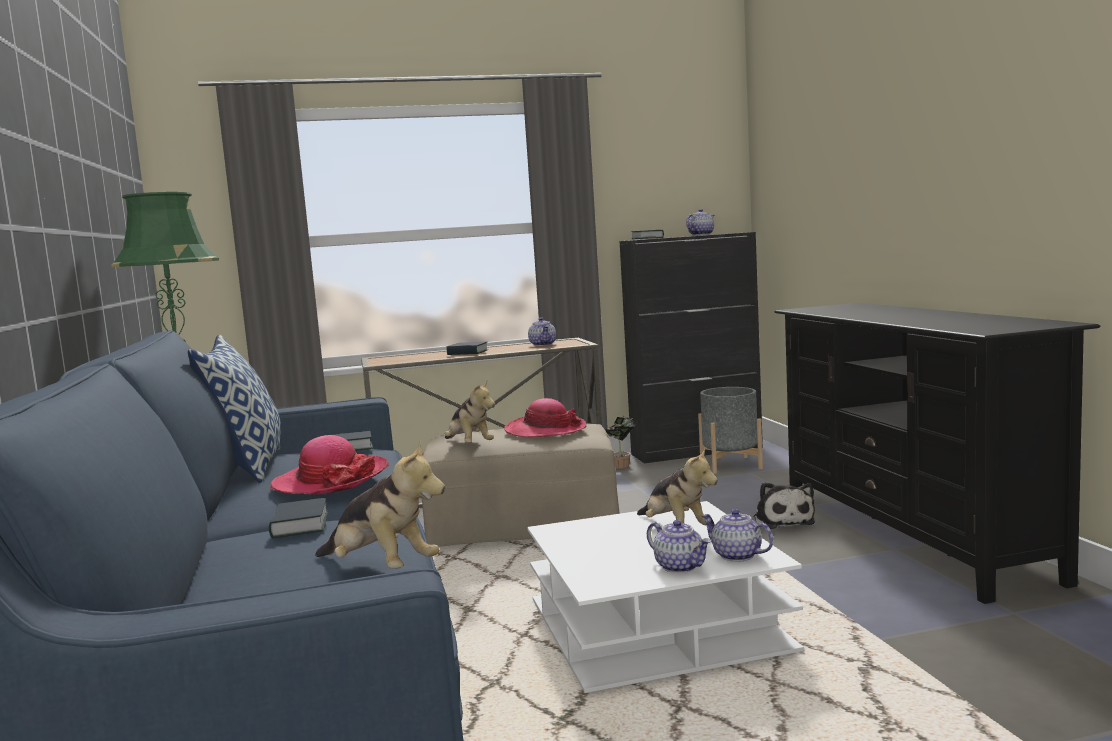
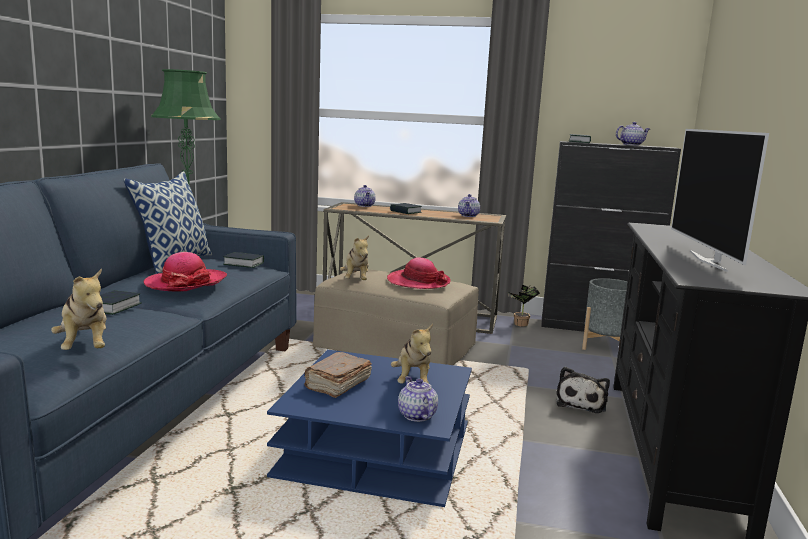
camera: 25 degrees right, 5 degrees up
(605, 555) = (337, 385): none -> brown book
(656, 626) = (376, 449): white coffee table -> blue coffee table
(680, 566) = (366, 410): teapot -> teapot (365, 205)
(942, 319) = (709, 261): none -> television

